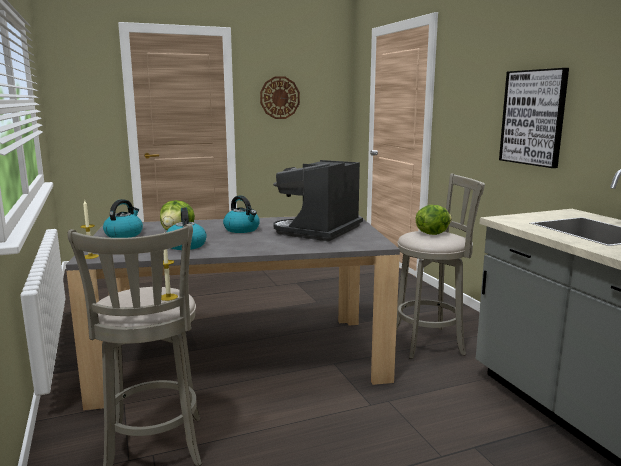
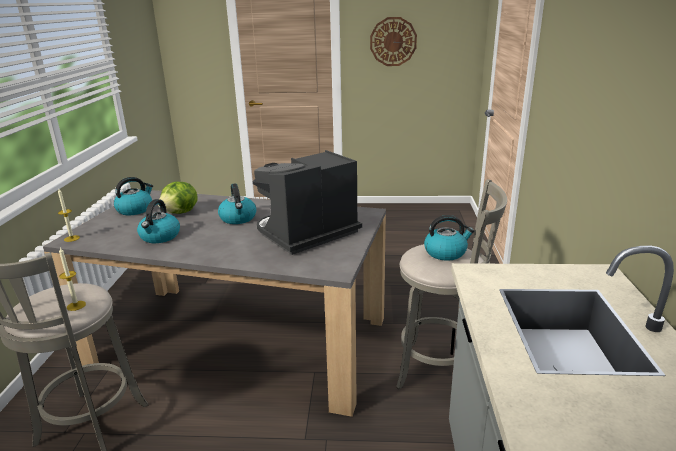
camera: 25 degrees right, 10 degrees up
(432, 233) = (446, 252): lettuce -> kettle
(533, 117) = (607, 118): picture -> none

